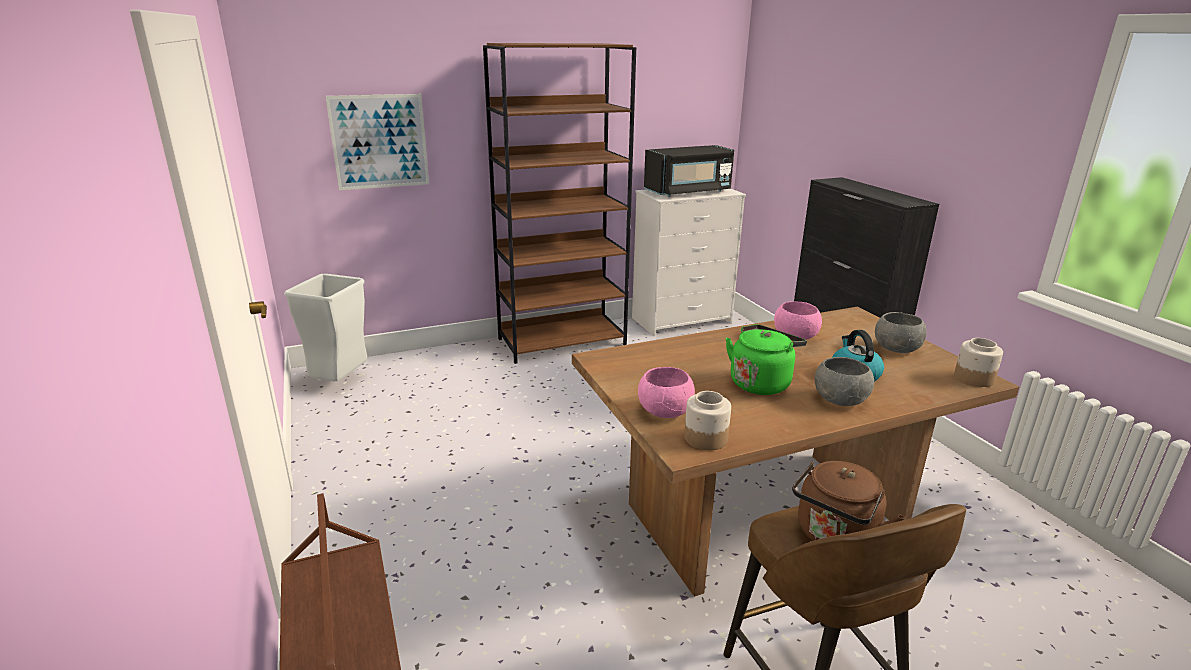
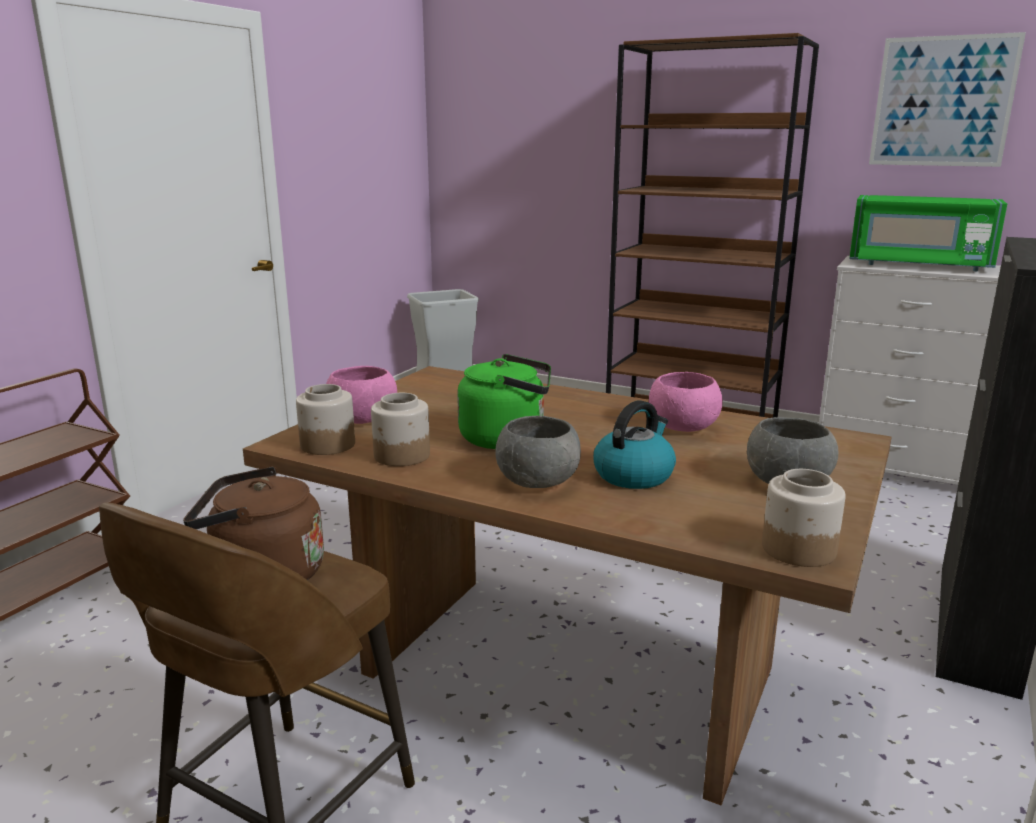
camera: 50 degrees right, 5 degrees down
(379, 142) = (535, 161): picture -> picture (942, 102)
(688, 192) = (918, 265): black microwave -> green microwave
(756, 422) = (402, 456): none -> jar

